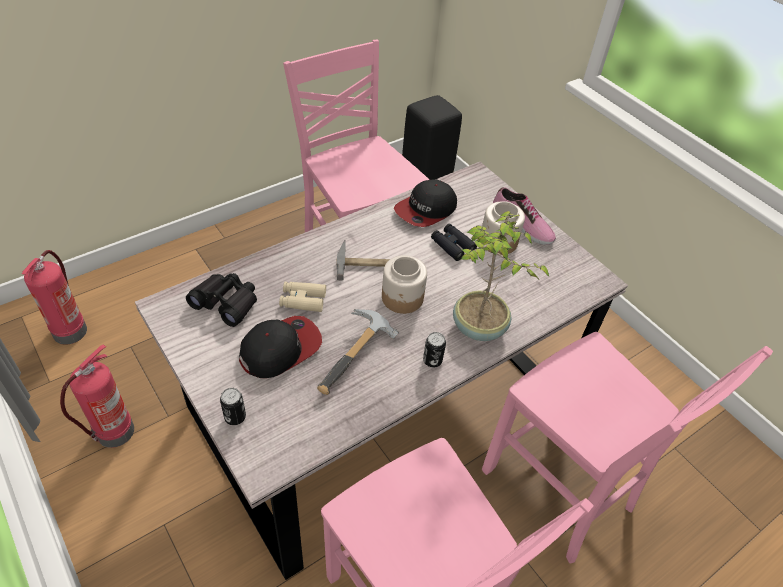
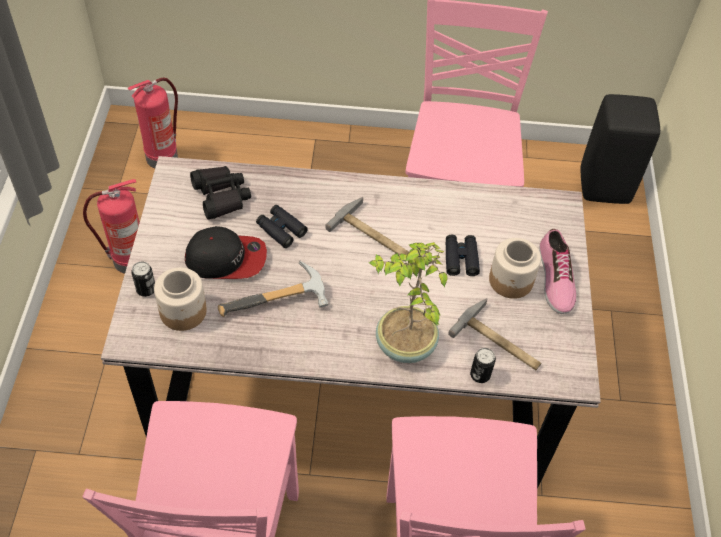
camera: 40 degrees right, 5 degrees up
(303, 300) = (281, 229): beige binoculars -> black binoculars
(402, 298) = (365, 278): jar -> jar (183, 312)
(426, 210) = (471, 211): cap -> none
(432, 360) = (335, 346): can -> can (480, 375)
(534, 285) = (500, 341): none -> hammer

